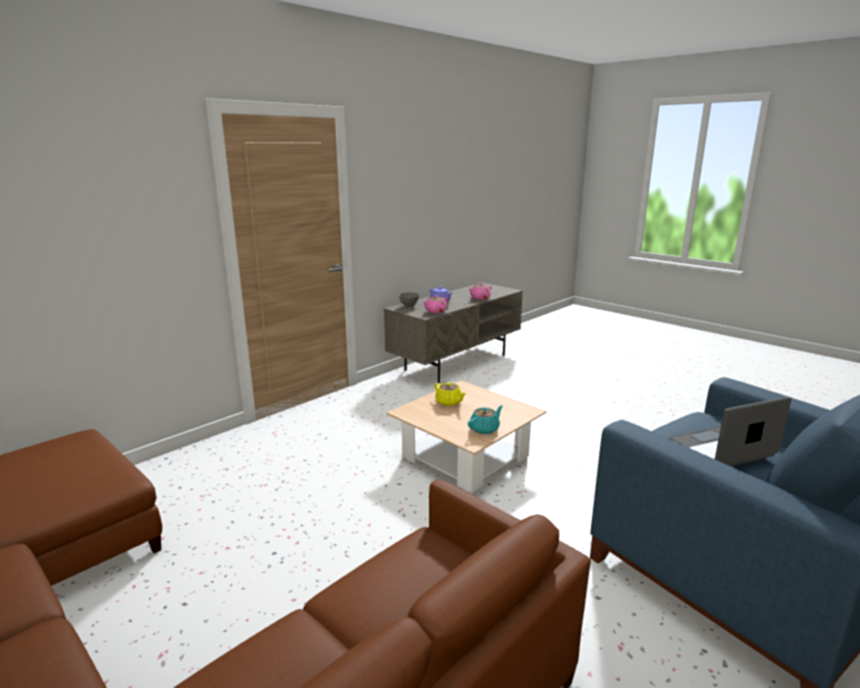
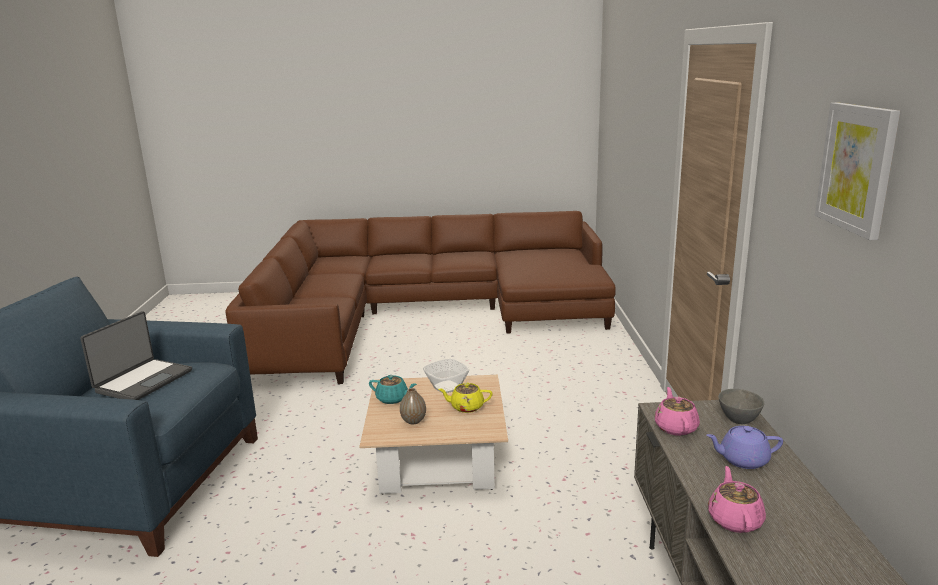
camera: 135 degrees right, 0 degrees up
(420, 171) = (857, 168): none -> picture
(436, 420) = (446, 387): none -> bowl
(485, 429) = (393, 399): turquoise teapot -> turquoise teapot turned 75 degrees counterclockwise
(494, 409) = (413, 421): none -> vase

